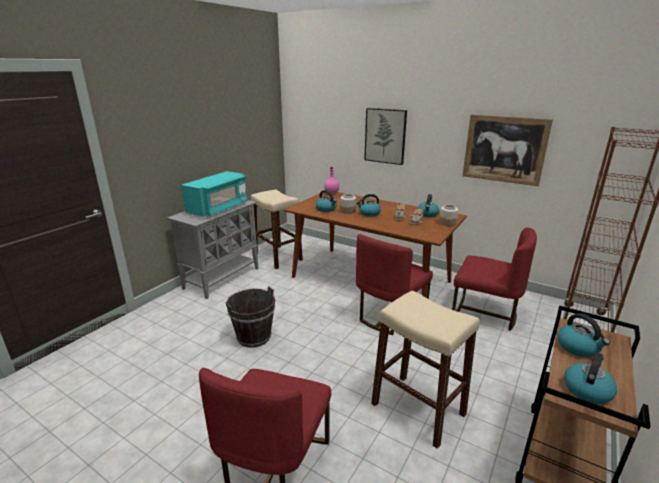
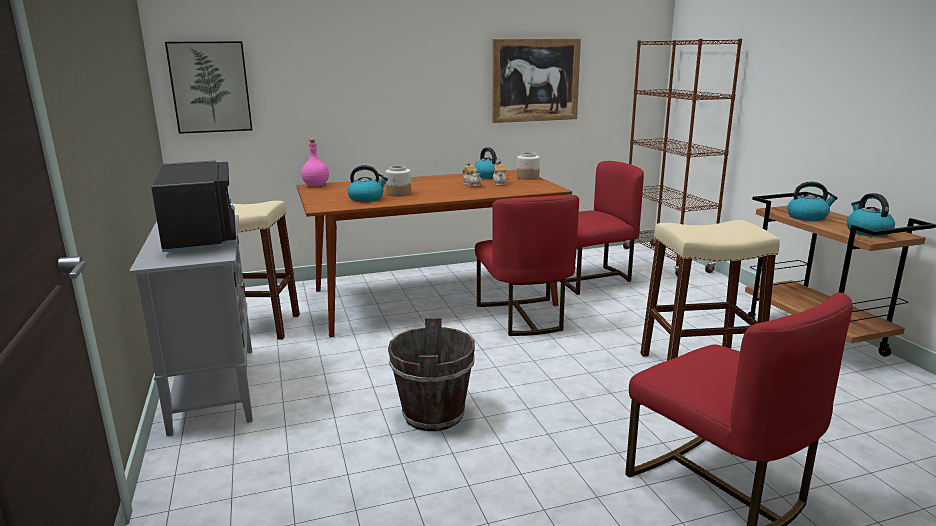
camera: 50 degrees left, 5 degrees down
(218, 208) = (201, 235): turquoise microwave -> black microwave
(369, 213) = (430, 189): kettle -> none
(385, 136) = (374, 81): picture -> picture (210, 87)

